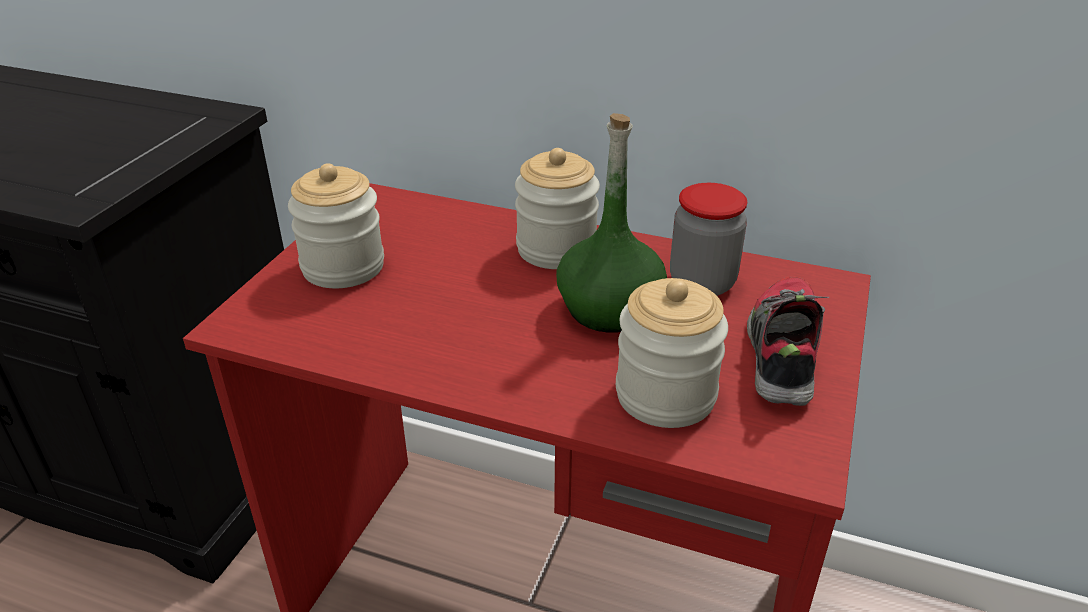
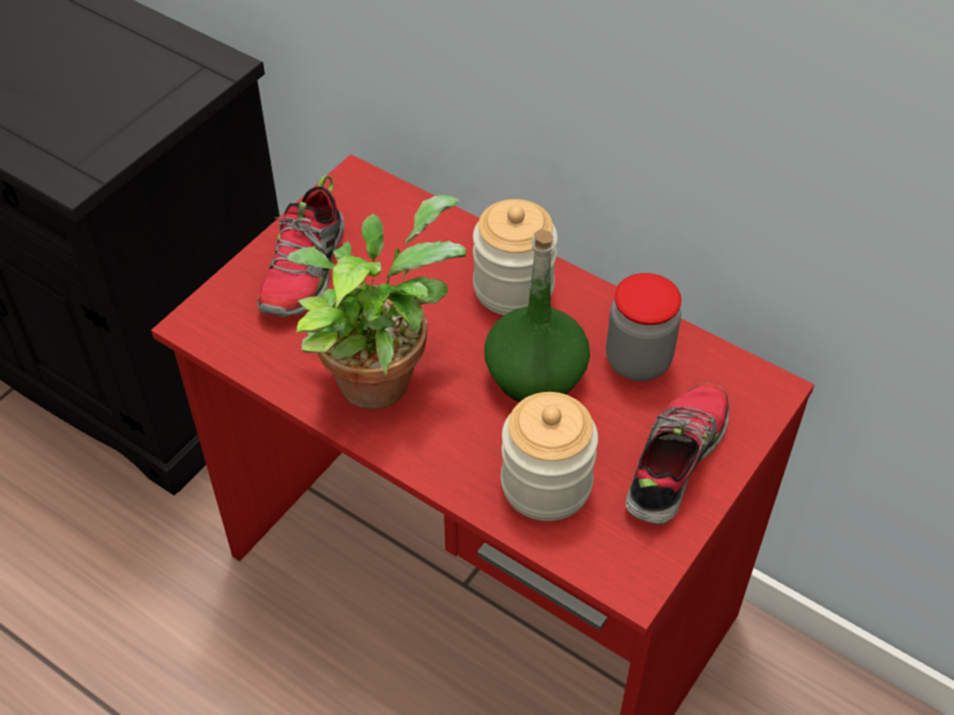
camera: 15 degrees right, 15 degrees up
(343, 267) = (305, 271): jar -> shoe
(448, 334) = (379, 374): none -> potted plant

